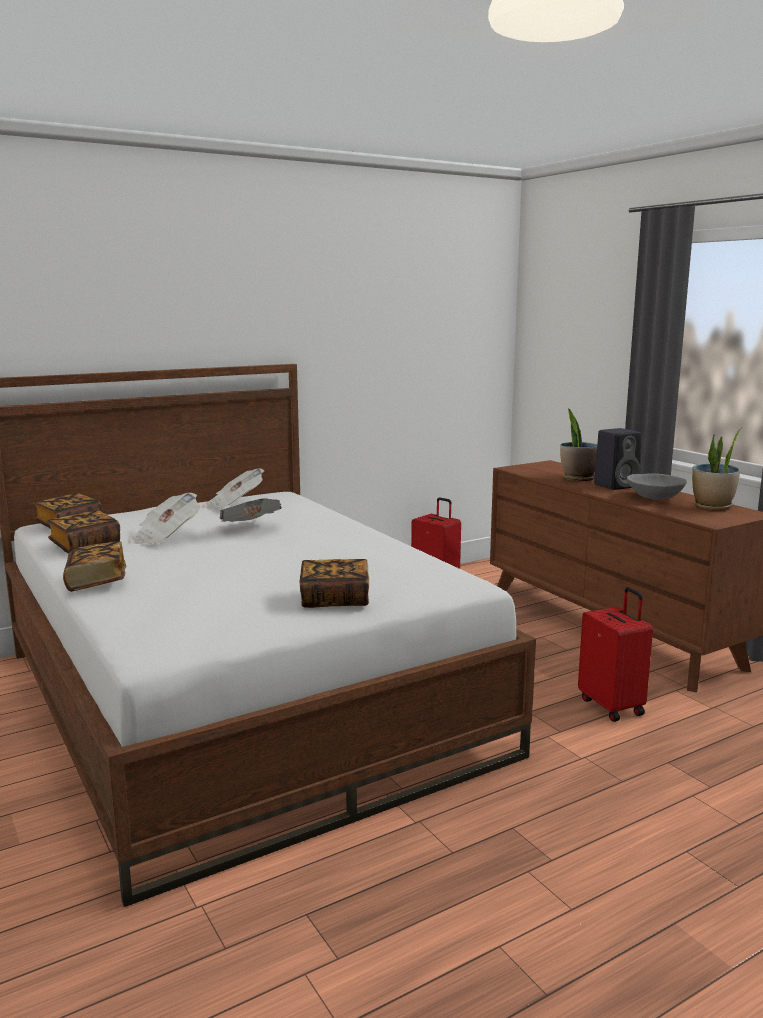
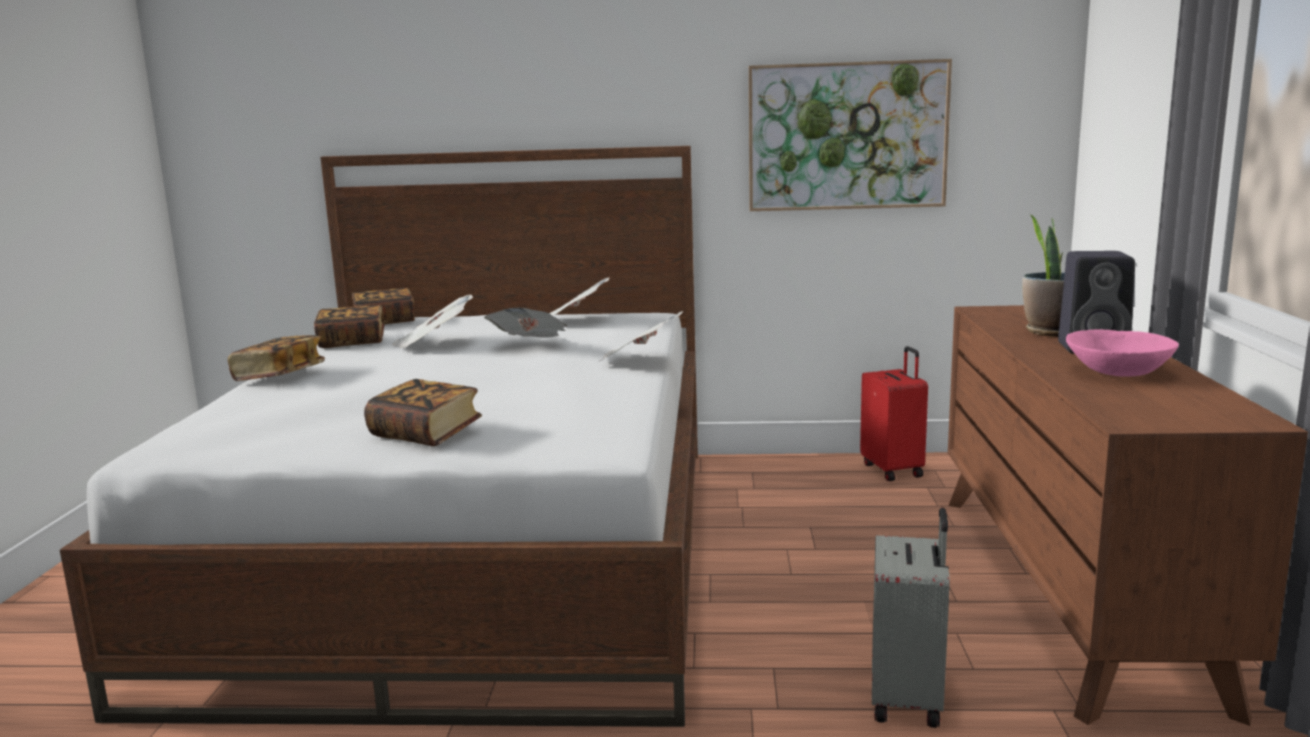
camera: 35 degrees right, 0 degrees up
(355, 528) = (639, 361): none -> newspaper
(392, 355) = (847, 136): none -> picture
(612, 706) = (908, 699): red suitcase -> grey suitcase
(654, 497) = (1118, 372): grey bowl -> pink bowl
(712, 506) = (1196, 399): potted plant -> none

